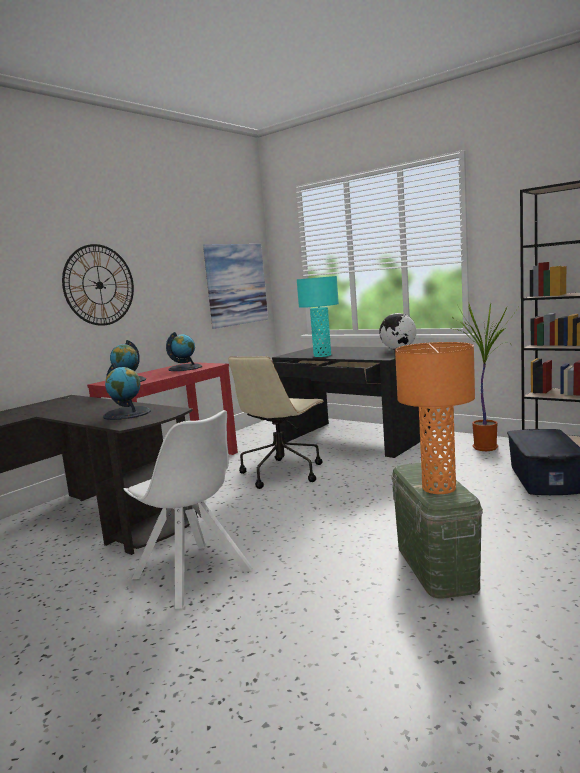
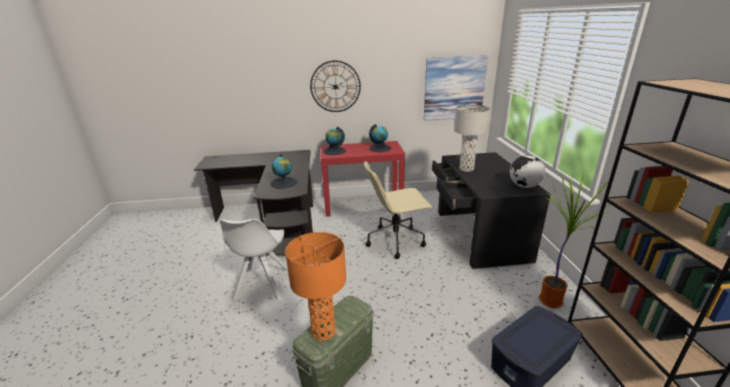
camera: 45 degrees right, 15 degrees up
(322, 355) = (466, 169): turquoise table lamp -> white table lamp

